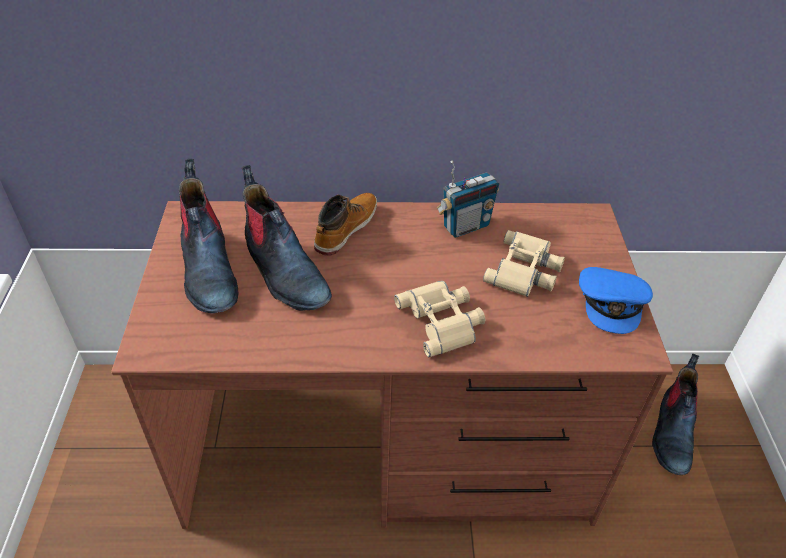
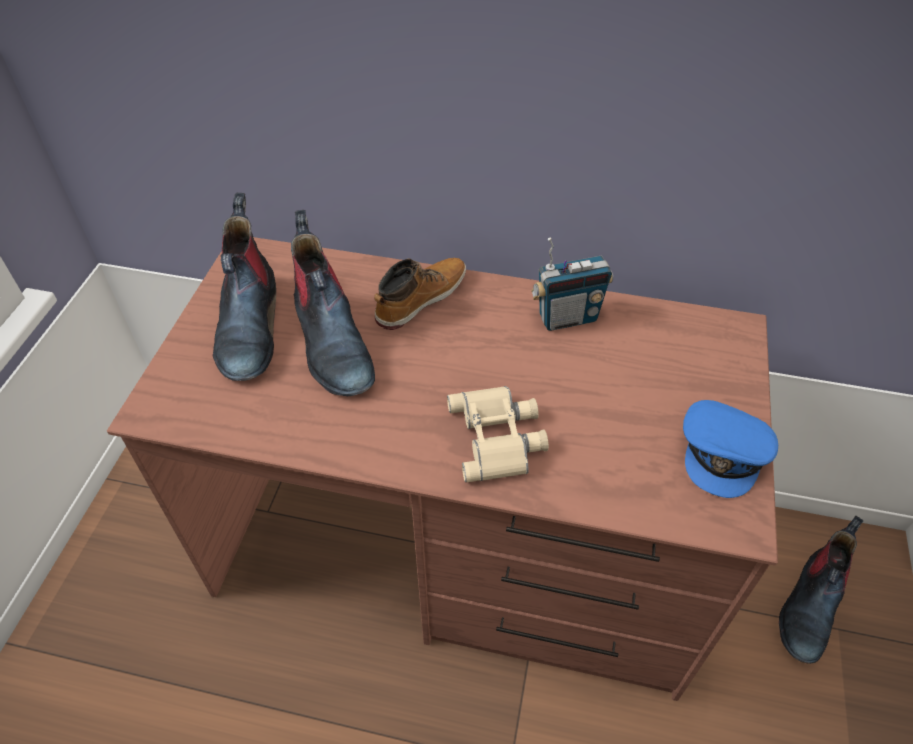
camera: 15 degrees right, 5 degrees up
(525, 270) = (624, 389): beige binoculars -> none

